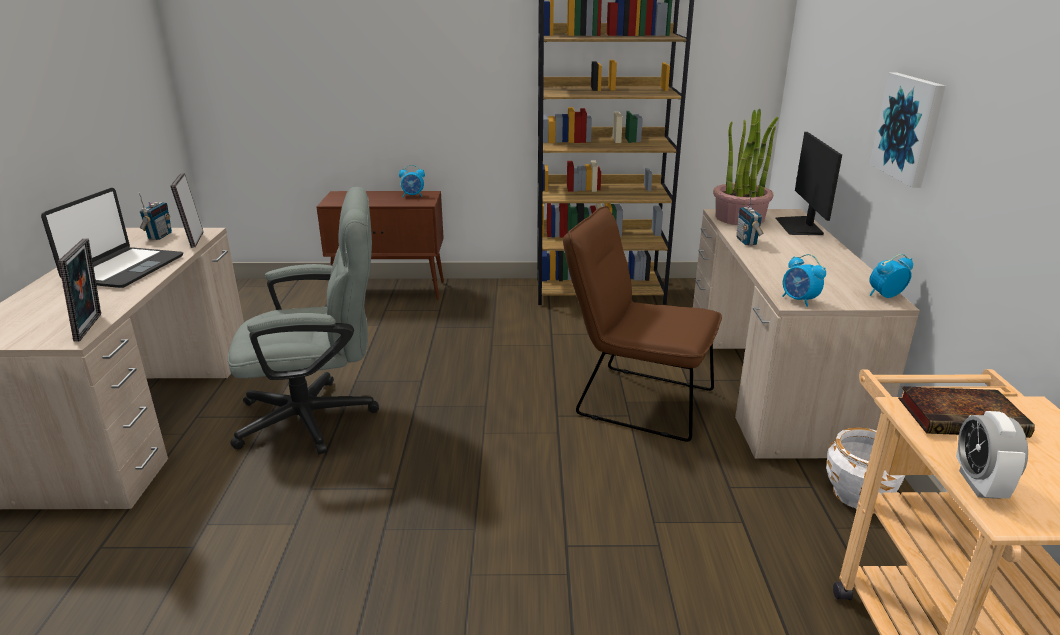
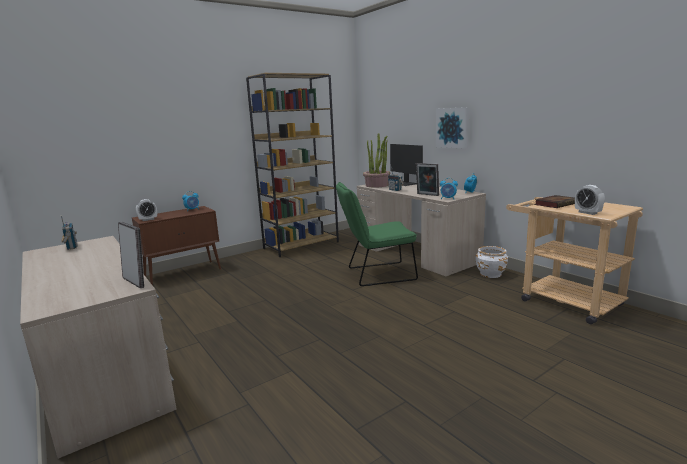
camera: 35 degrees left, 10 degrees down
(124, 269) = (86, 262): laptop -> none
(194, 240) = (104, 243): picture frame -> picture frame (427, 195)
(320, 417) = (232, 331): grey office chair -> none
(337, 201) = (148, 219): none -> alarm clock
(635, 400) = (376, 274): brown chair -> green chair

